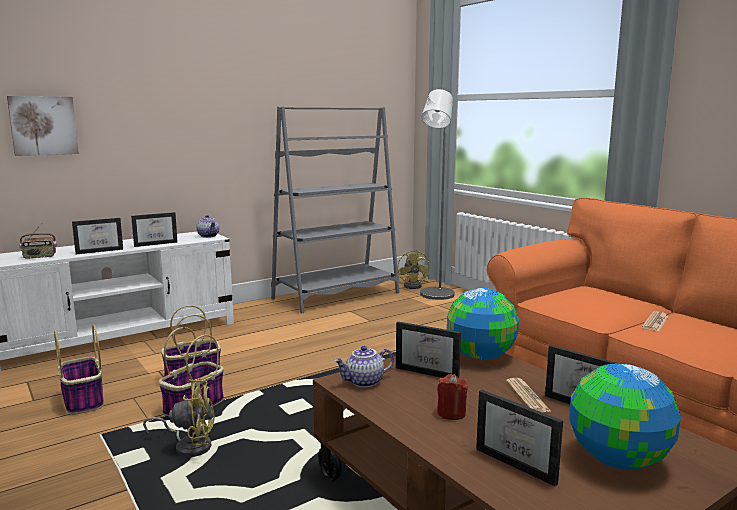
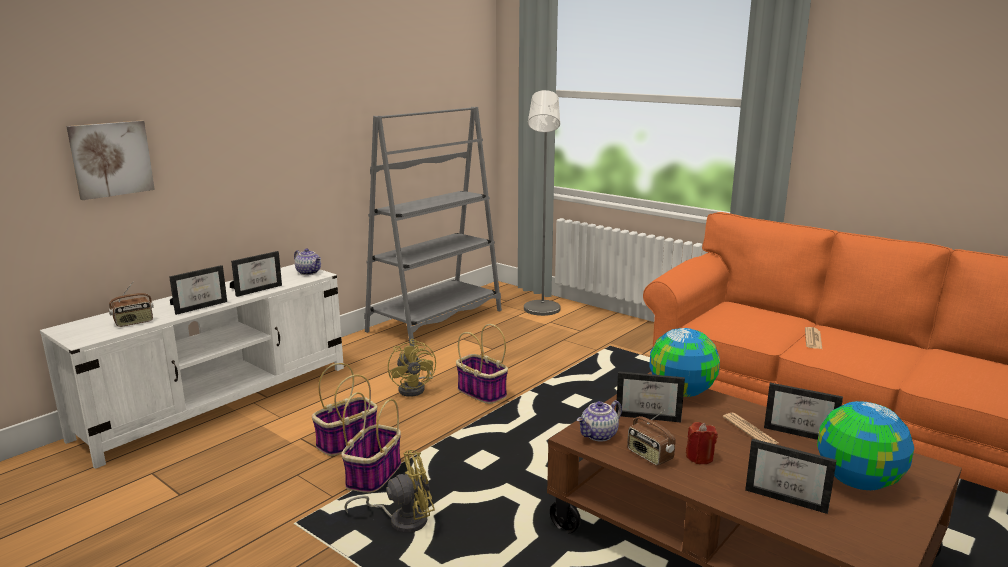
camera: 15 degrees left, 5 degrees up
(83, 400) = (241, 486): basket -> basket (481, 392)
(399, 405) = (649, 456): none -> radio
(415, 286) = (512, 300): yellow fan -> yellow fan (415, 388)

